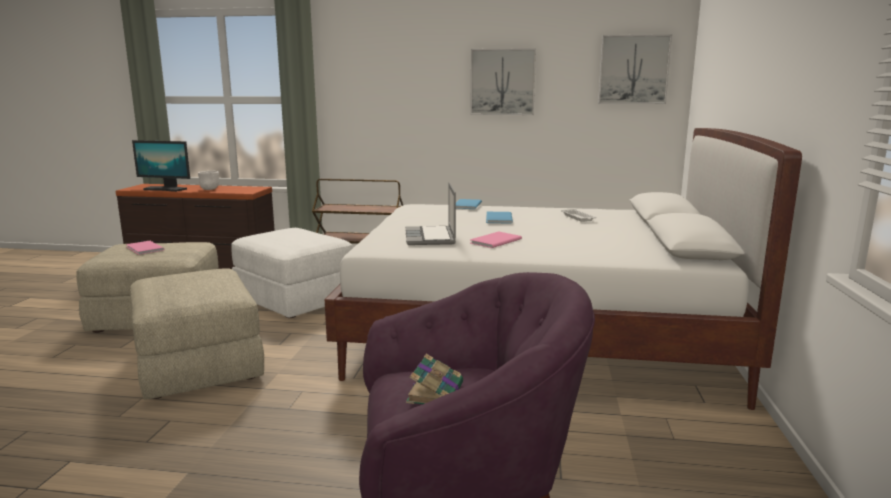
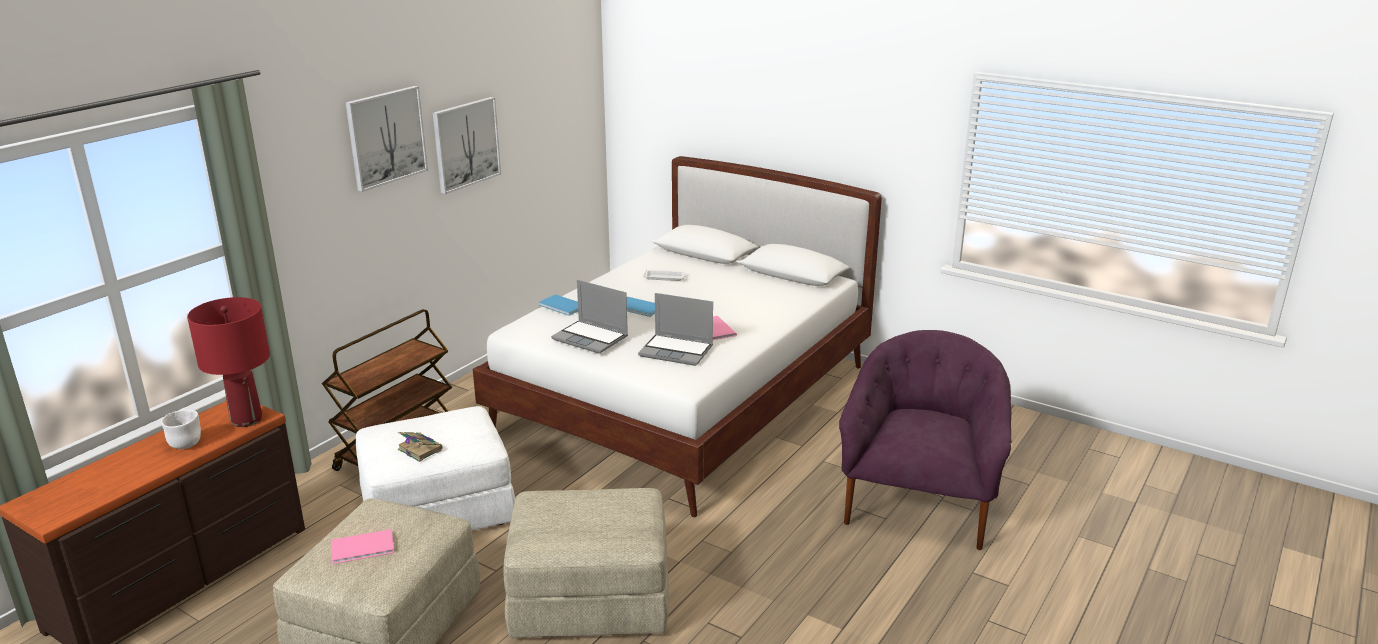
camera: 65 degrees left, 10 degrees up
(165, 189) = (119, 483): monitor -> none
(242, 191) = (246, 420): none -> red table lamp
(419, 216) = (591, 338): none -> laptop
(435, 392) = (932, 431): book -> book (419, 449)
(633, 69) = (567, 99): picture -> picture (386, 137)

